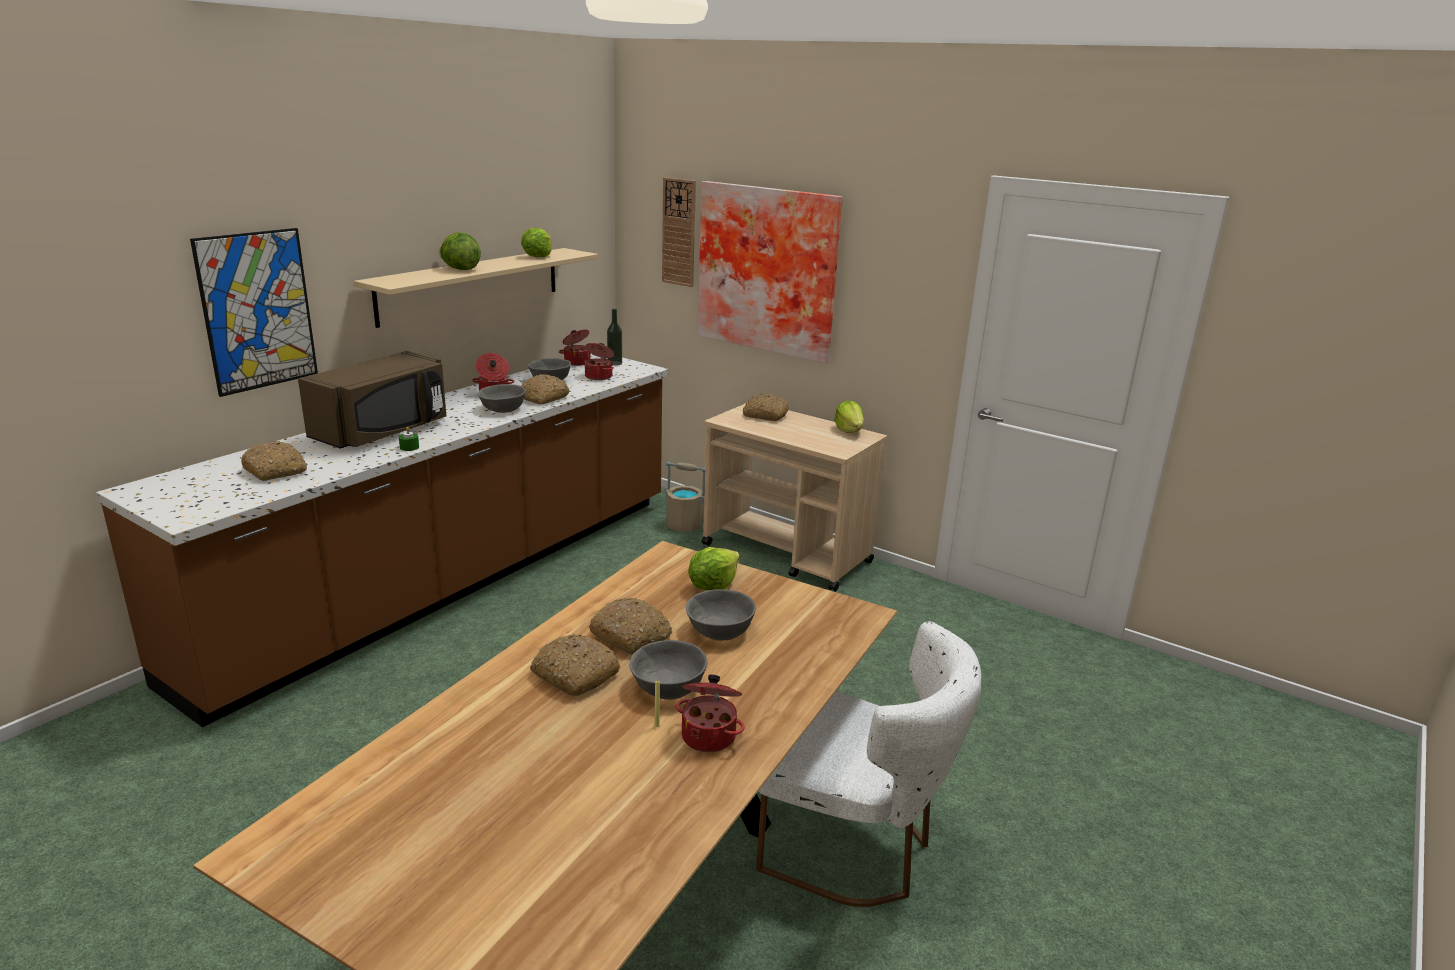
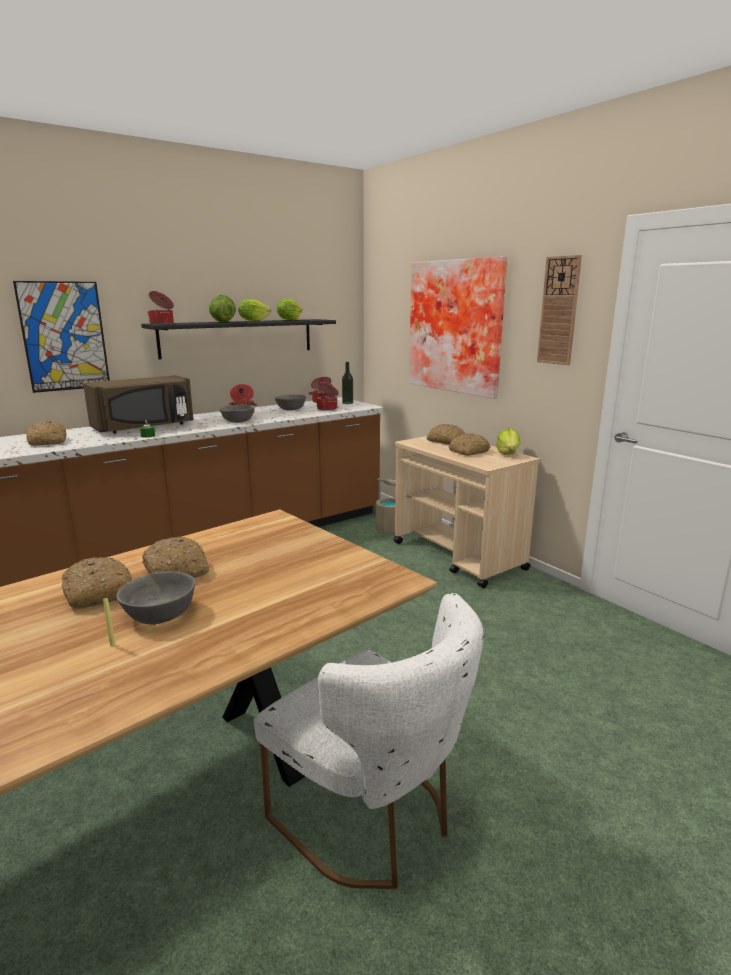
camera: 20 degrees right, 5 degrees down
(471, 285) = (238, 338): beige shelf -> black shelf
(543, 398) = (273, 417): bread -> bread (468, 451)
(679, 232) = (400, 306): wall clock -> wall clock (559, 311)
(709, 736) = (147, 662): cooking pot -> cooking pot (162, 323)
(713, 586) = (285, 543): lettuce -> lettuce (253, 321)
(720, 631) = (254, 577): grey bowl -> none

